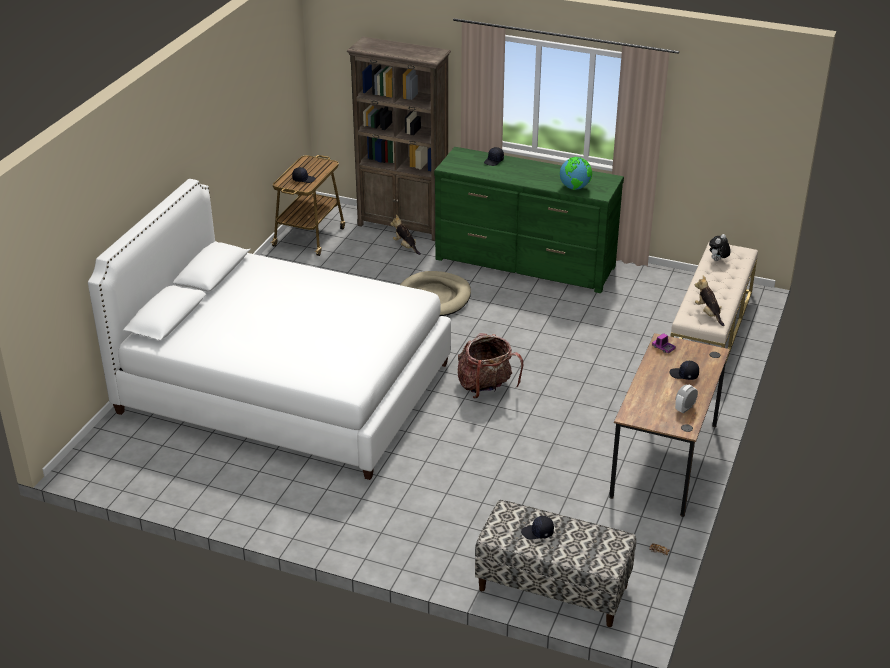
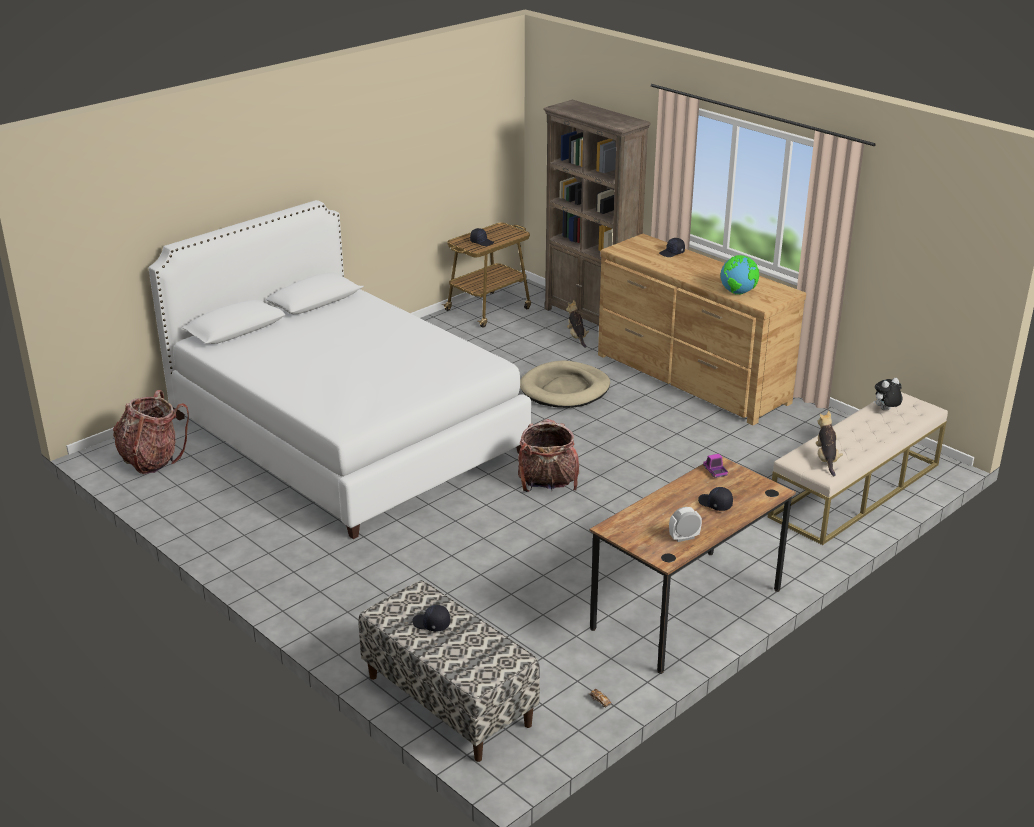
camera: 25 degrees right, 5 degrees down
(130, 459) = (152, 460): none -> backpack
(525, 263) = (691, 379): green dresser -> brown dresser

